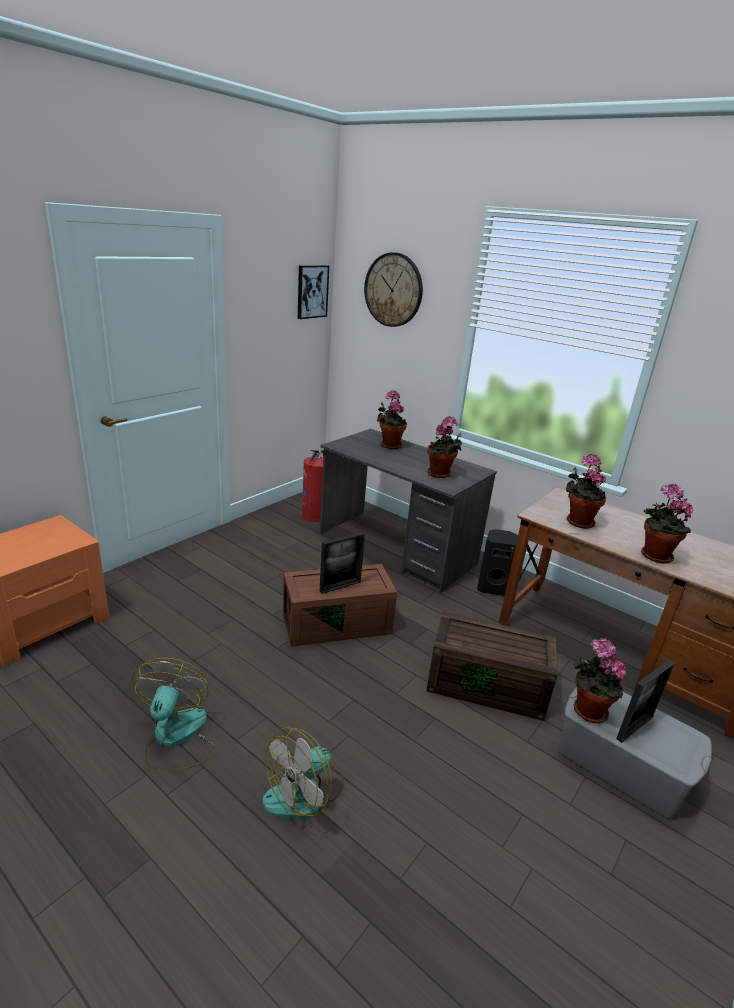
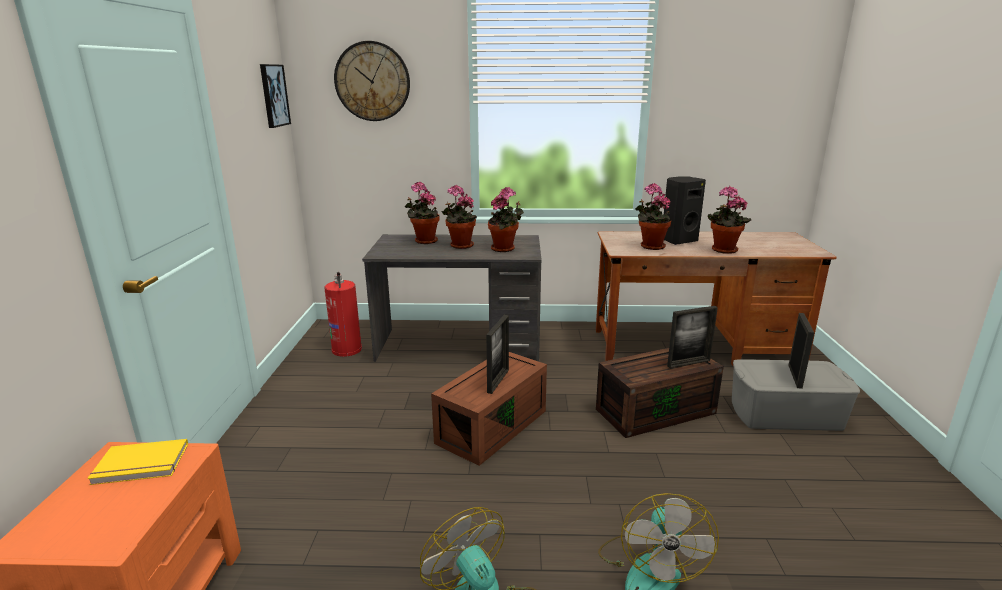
camera: 35 degrees left, 5 degrees down
(54, 535) = (141, 465): none -> yellow book
(492, 587) = (569, 343): black speaker -> black speaker (678, 240)
(524, 654) = (688, 363): none -> picture frame
(586, 710) = (761, 380): potted plant -> potted plant (459, 246)

